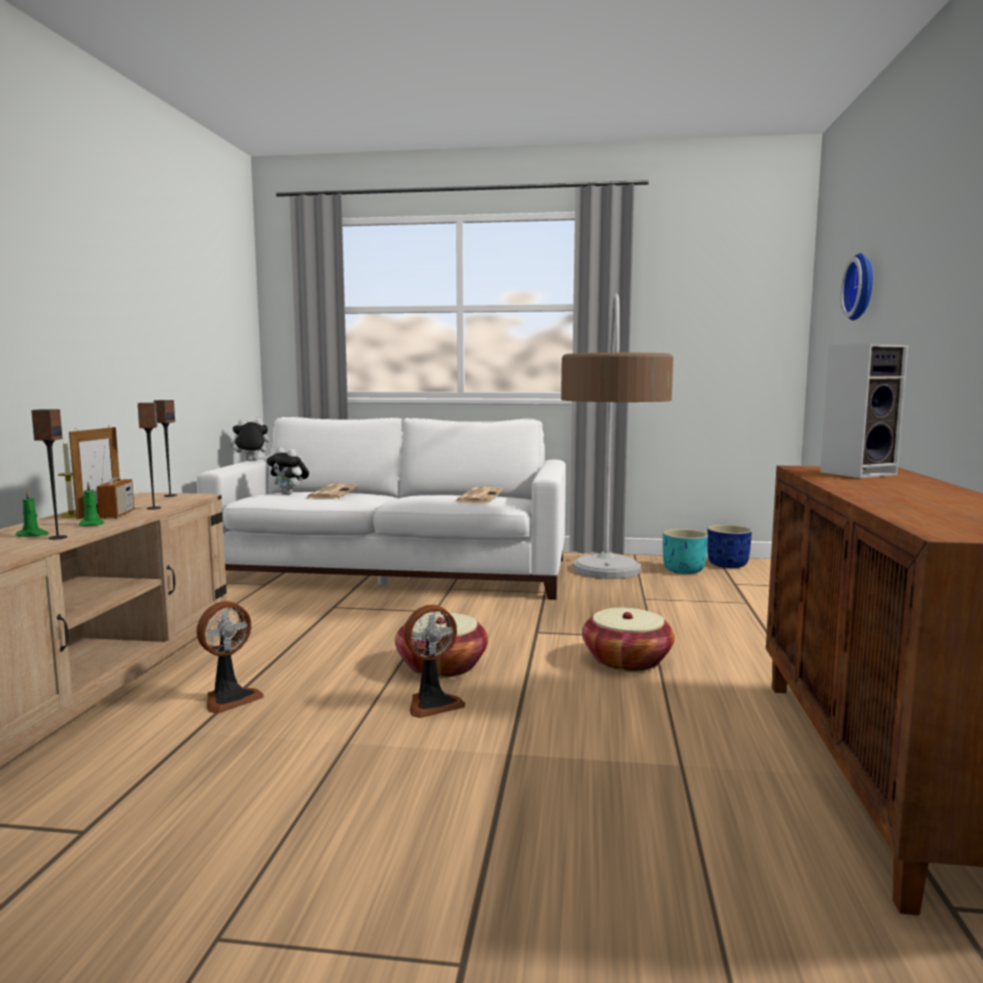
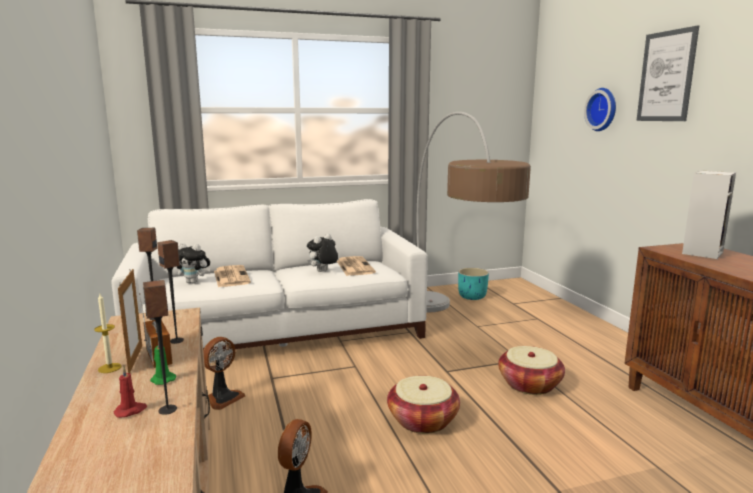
camera: 25 degrees left, 5 degrees up
(33, 535) = (130, 411): green candle -> red candle
(250, 461) = (136, 253): plush toy -> plush toy (323, 272)
(432, 703) = (458, 459): fan -> fan (223, 398)
(728, 565) = (491, 287): blue planter -> none
(914, 221) = (666, 76): none -> picture

